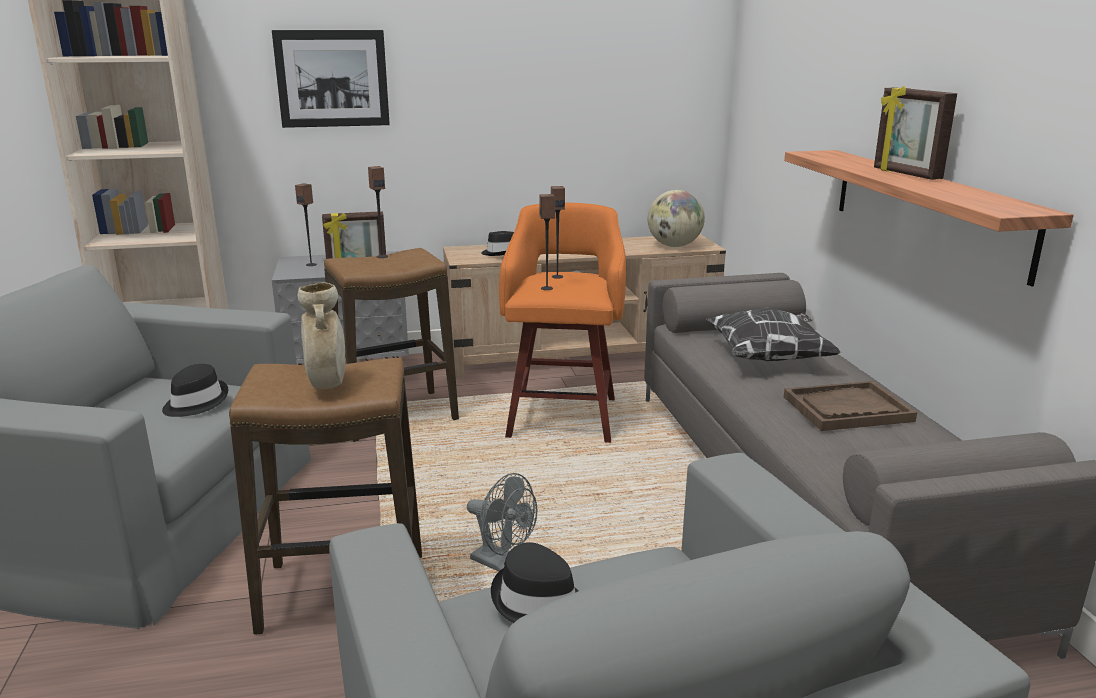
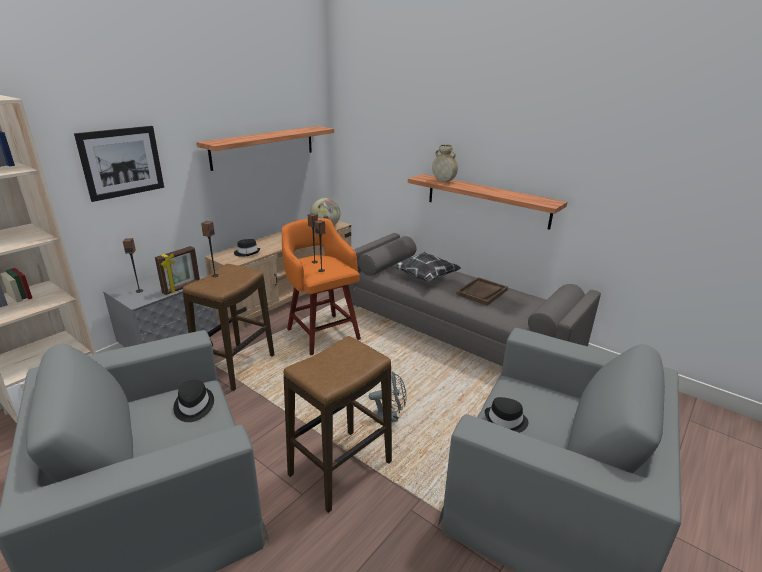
camera: 40 degrees left, 5 degrees up
(328, 385) = (345, 364): beige vase -> beige vase (444, 181)
(579, 85) = (264, 147): none -> shelf
(905, 174) = (480, 187): picture frame -> none

